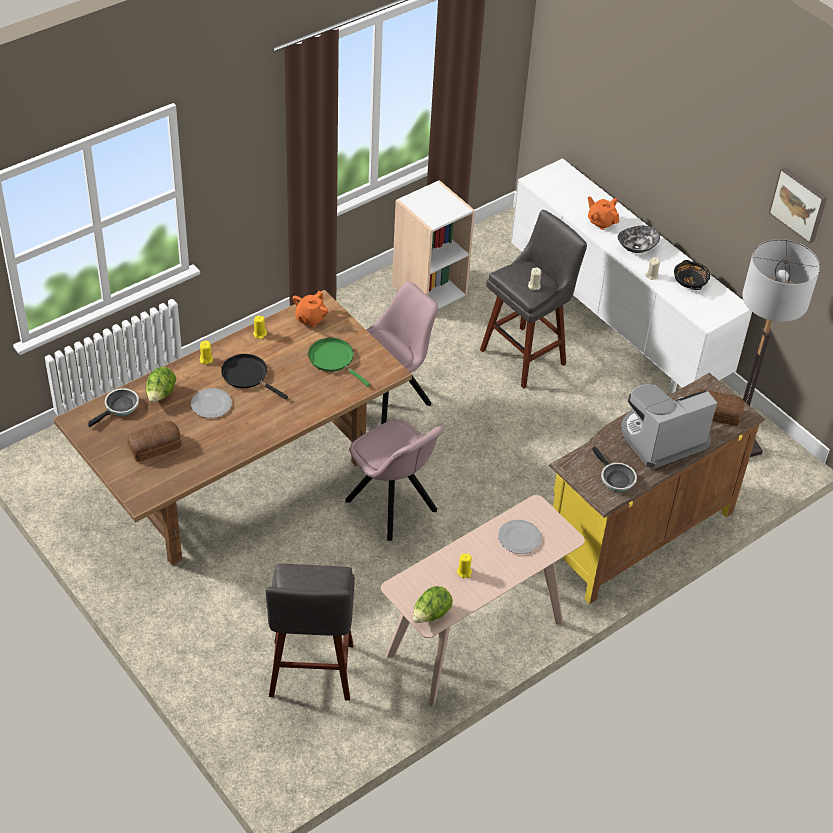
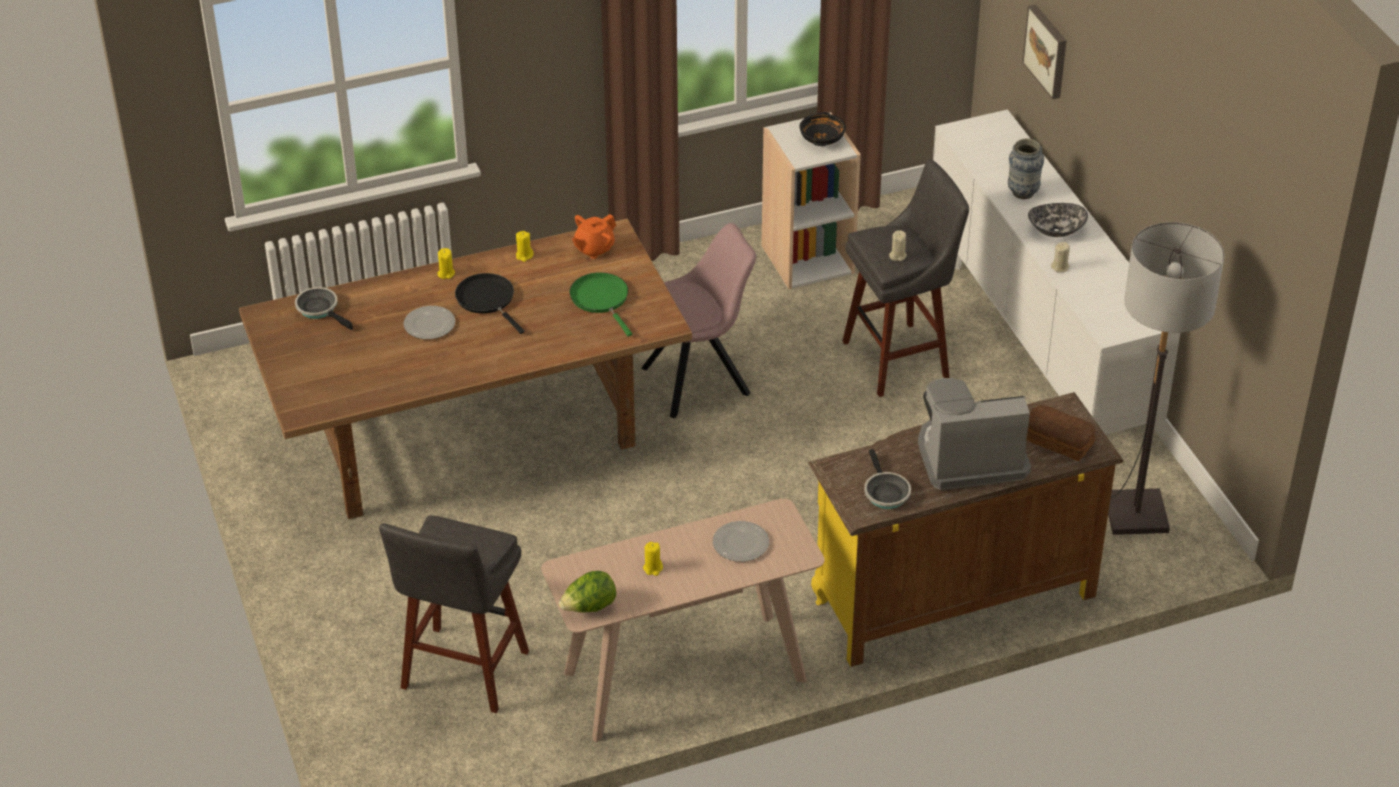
camera: 20 degrees right, 5 degrees down
(119, 407) = (320, 309): frying pan -> frying pan turned 105 degrees counterclockwise
(156, 447) = (343, 360): bread -> none
(161, 395) = (375, 303): lettuce -> none
(392, 506) = (647, 503): pink chair -> none
(601, 222) = (1022, 193): orange teapot -> vase
(690, 282) = (1109, 283): black bowl -> black bowl (822, 139)
(799, 203) = (1225, 182): picture -> picture (1047, 51)

